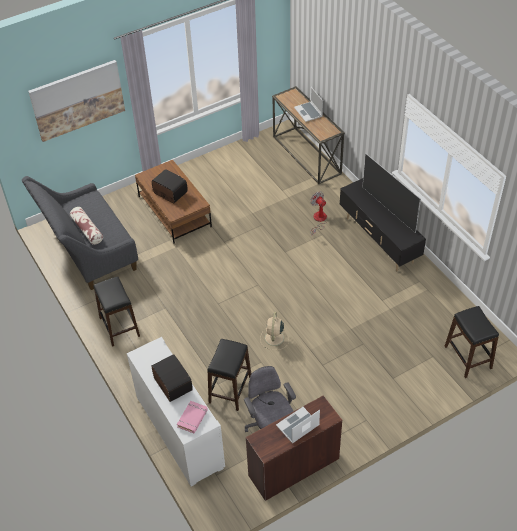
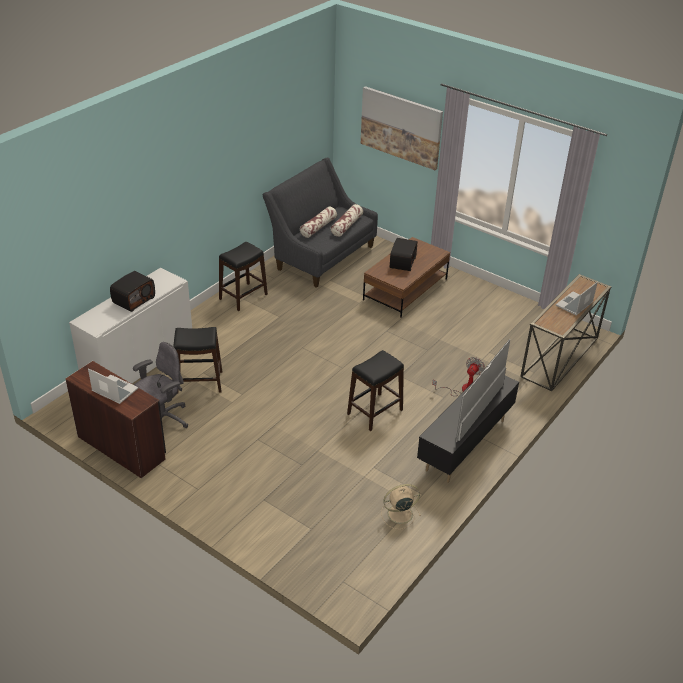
camera: 65 degrees right, 10 degrees down
(97, 209) = (347, 225): none -> pillow
(192, 418) = (99, 320): pink book -> none
(274, 338) = (276, 396): beige fan -> beige fan (398, 514)
(468, 357) = (325, 563): black stool -> black stool (375, 412)

